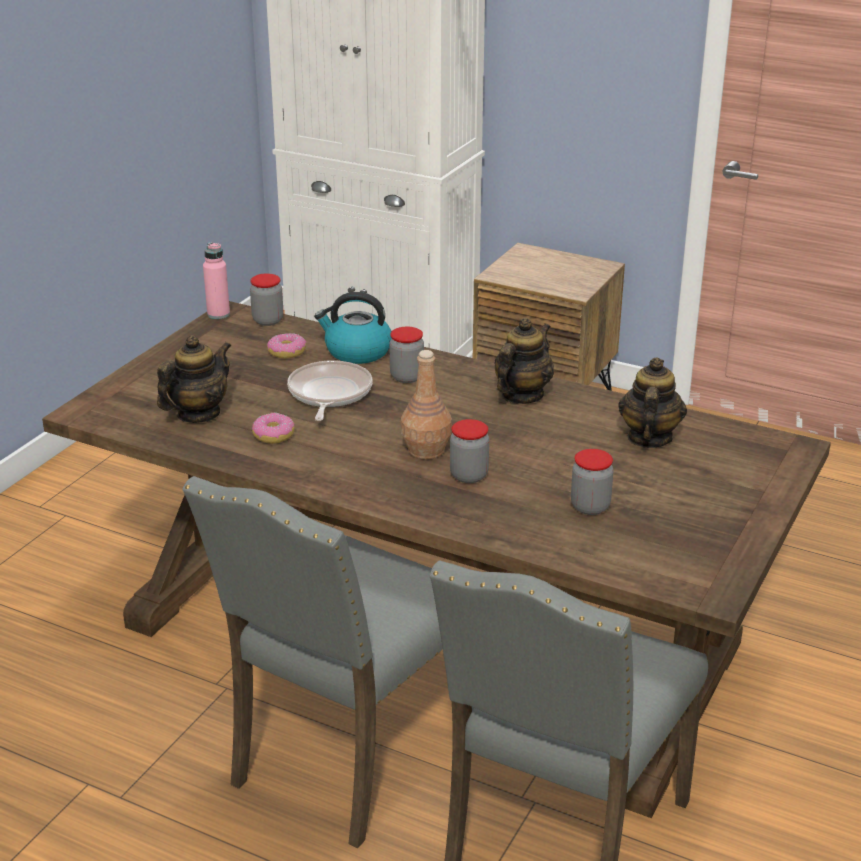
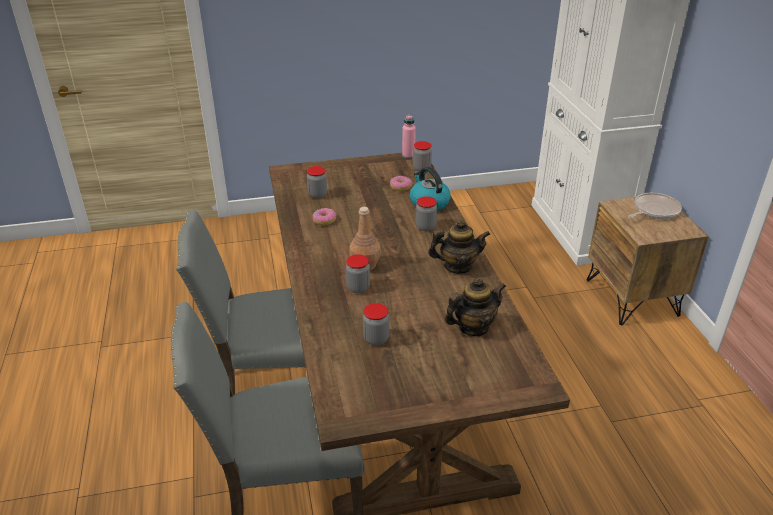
camera: 50 degrees right, 5 degrees up
(198, 414) = (317, 195): teapot -> jar
(329, 394) = (379, 215): frying pan -> frying pan (654, 210)

